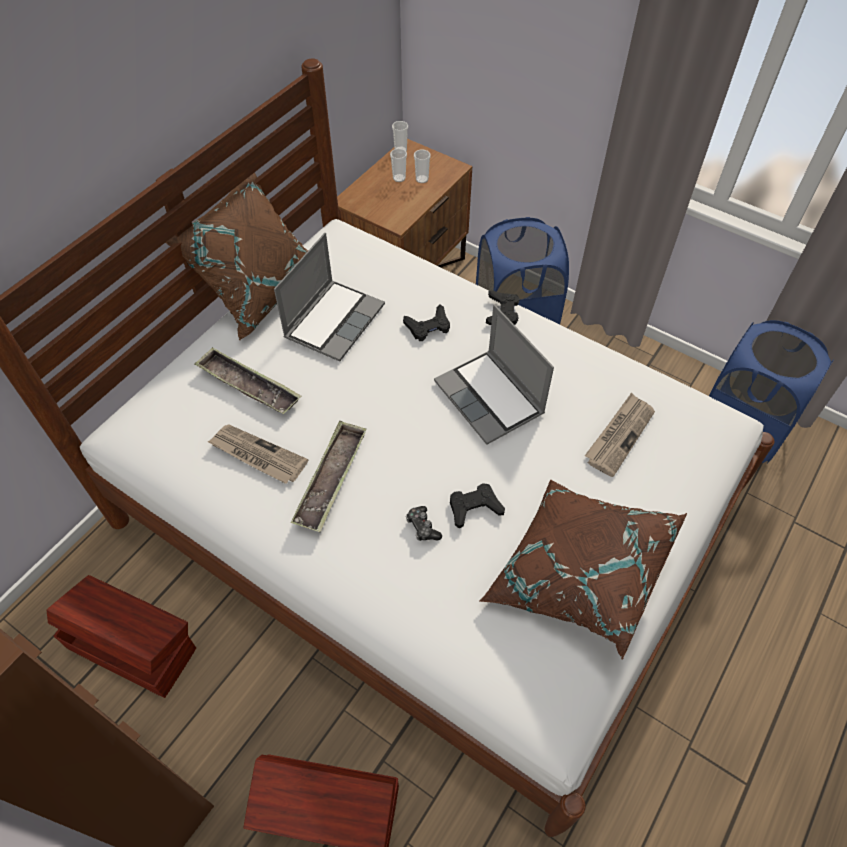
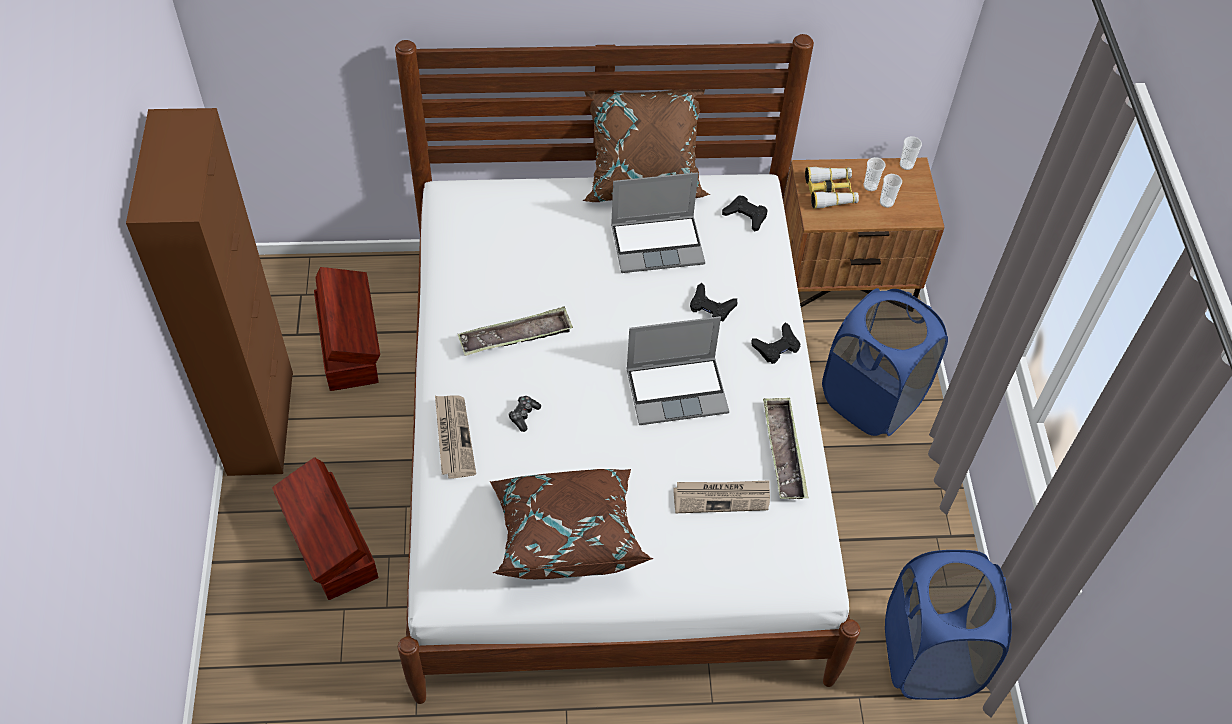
camera: 50 degrees right, 0 degrees up
(248, 385) = (550, 234): tray -> tray (783, 452)
(257, 455) = (497, 281): newspaper -> newspaper (453, 437)
(382, 200) = (830, 192): none -> binoculars
(474, 507) = (567, 437): black game controller -> black game controller (745, 215)
(491, 398) = (677, 390): laptop -> laptop turned 120 degrees counterclockwise

